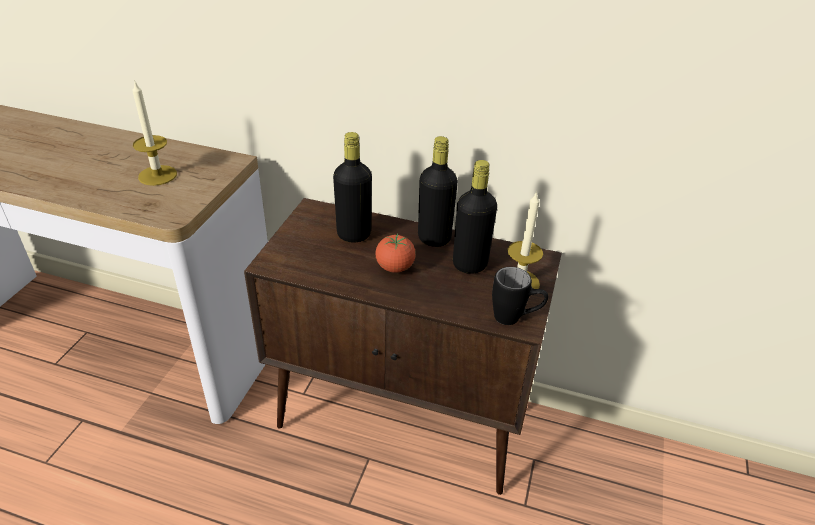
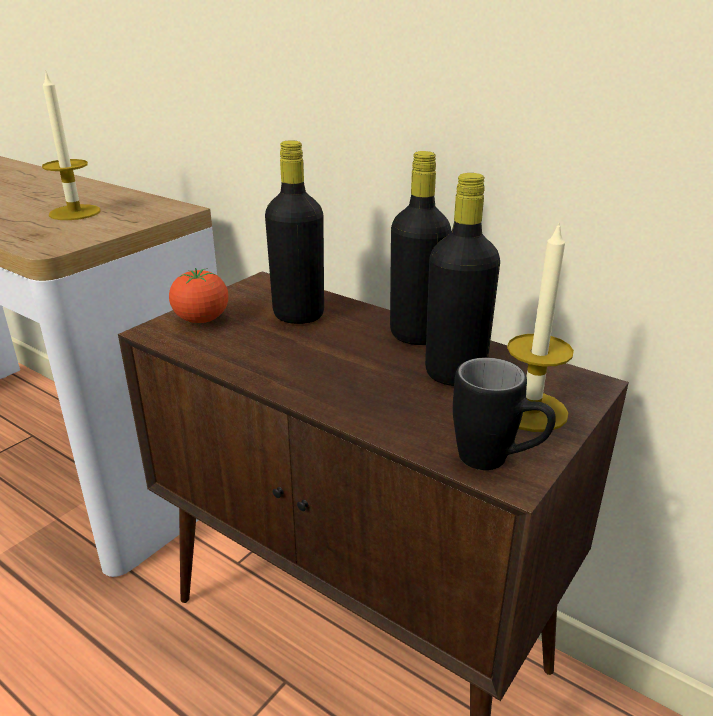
camera: 20 degrees right, 10 degrees down
(395, 267) = (331, 360): tomato -> tomato (201, 320)

